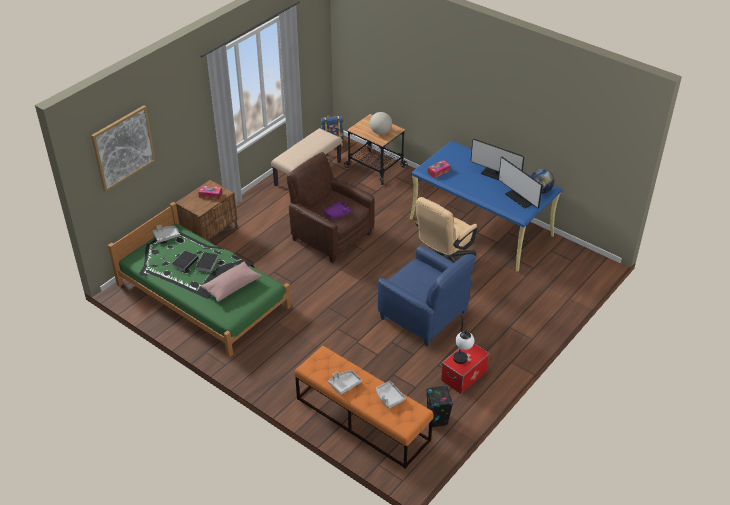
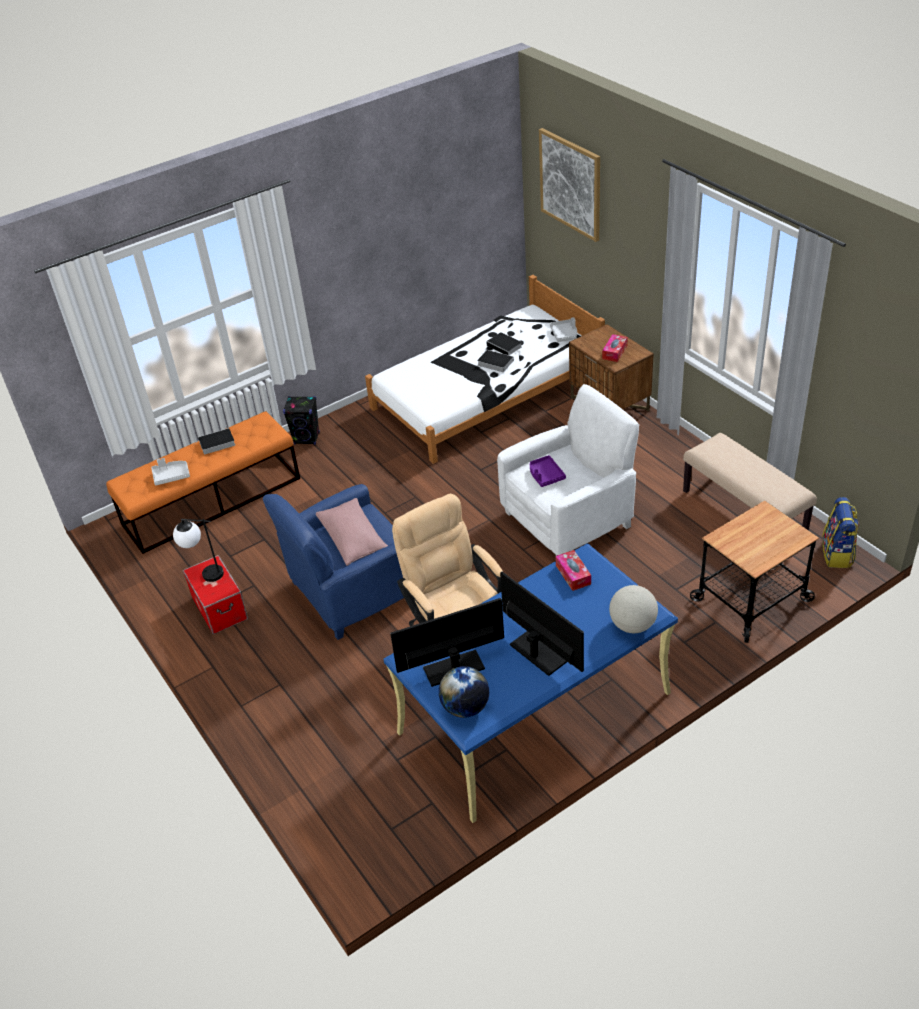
camera: 110 degrees right, 0 degrees up
(202, 295) = (487, 393): green bed -> white bed
(232, 287) = (443, 381): pink pillow -> pink pillow (353, 540)
(331, 236) = (569, 519): brown armchair -> white armchair
(344, 384) = (216, 444): grey tray -> book
(380, 132) = (749, 542): globe -> globe (633, 625)
(437, 419) = (168, 566): black speaker -> black speaker (307, 438)
(496, 175) = (538, 653): monitor -> monitor turned 90 degrees clockwise

